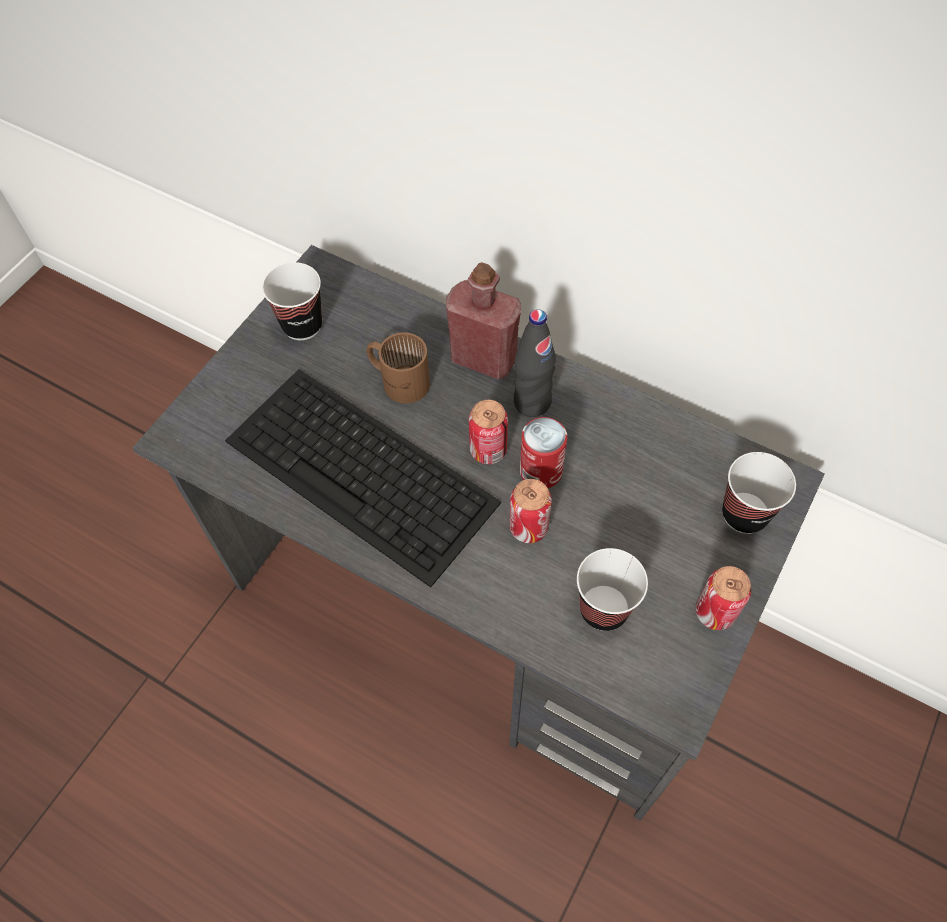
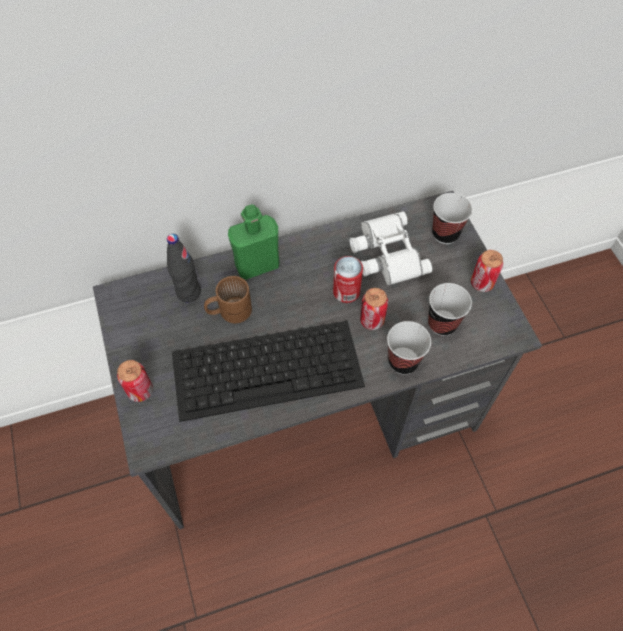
camera: 50 degrees left, 0 degrees up
(302, 325) = (143, 329): cup -> cup (403, 361)
(483, 358) = (257, 265): red bottle -> green bottle
(488, 450) = (312, 304): can -> can (140, 391)
(532, 402) = (304, 265): black bottle -> black bottle (188, 292)
(640, 471) = (386, 253): none -> white binoculars

